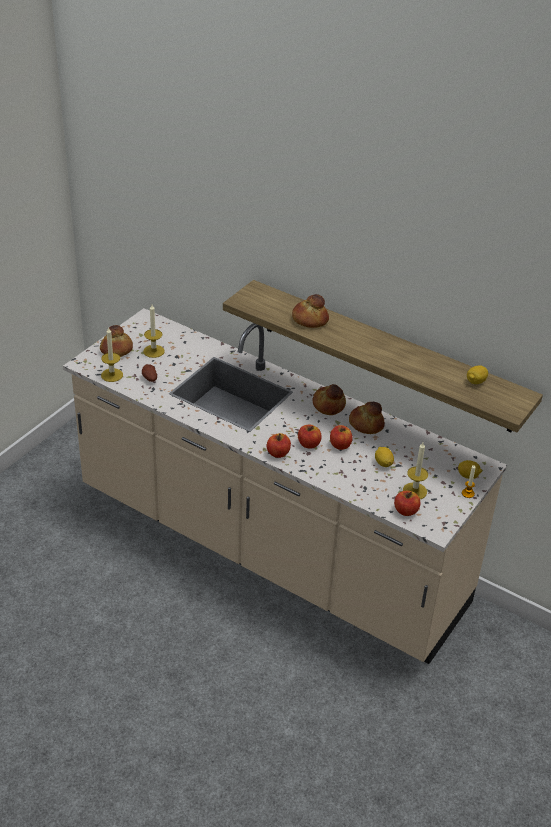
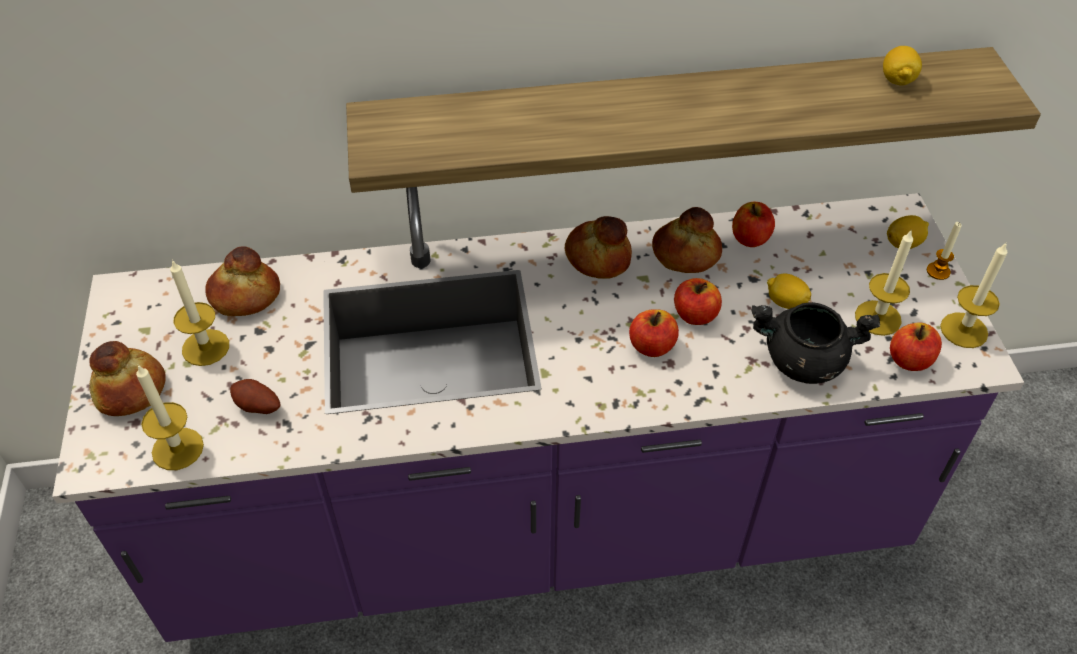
camera: 40 degrees left, 10 degrees up
(269, 549) = (538, 527): beige counter -> purple counter
(278, 453) = (630, 397): apple -> apple (750, 238)
(310, 319) = (536, 121): bread -> bread (244, 295)
(360, 484) = (802, 361): none -> black cooking pot
(446, 517) = (964, 330): none -> candle

